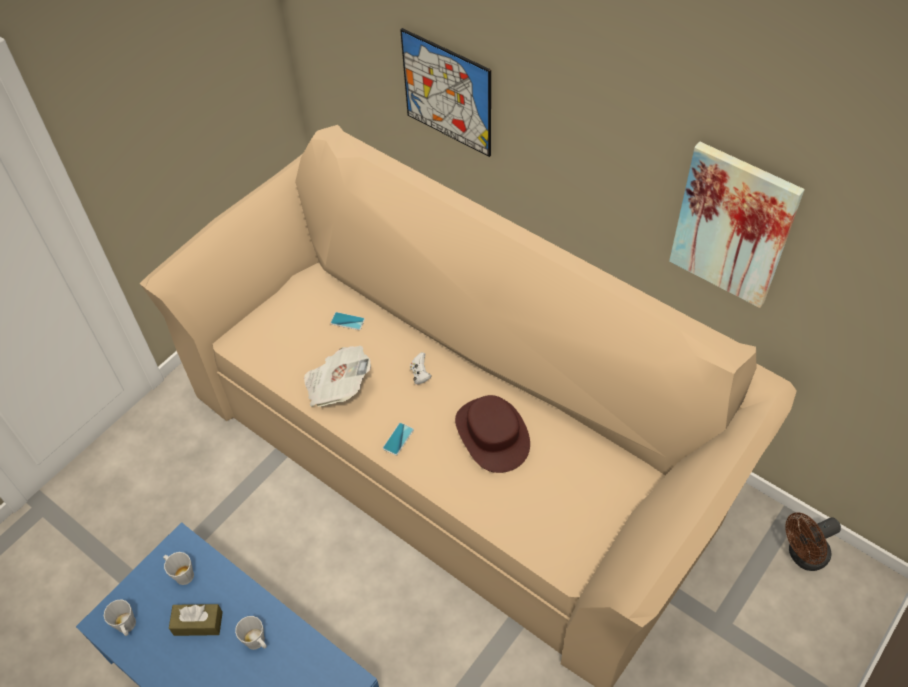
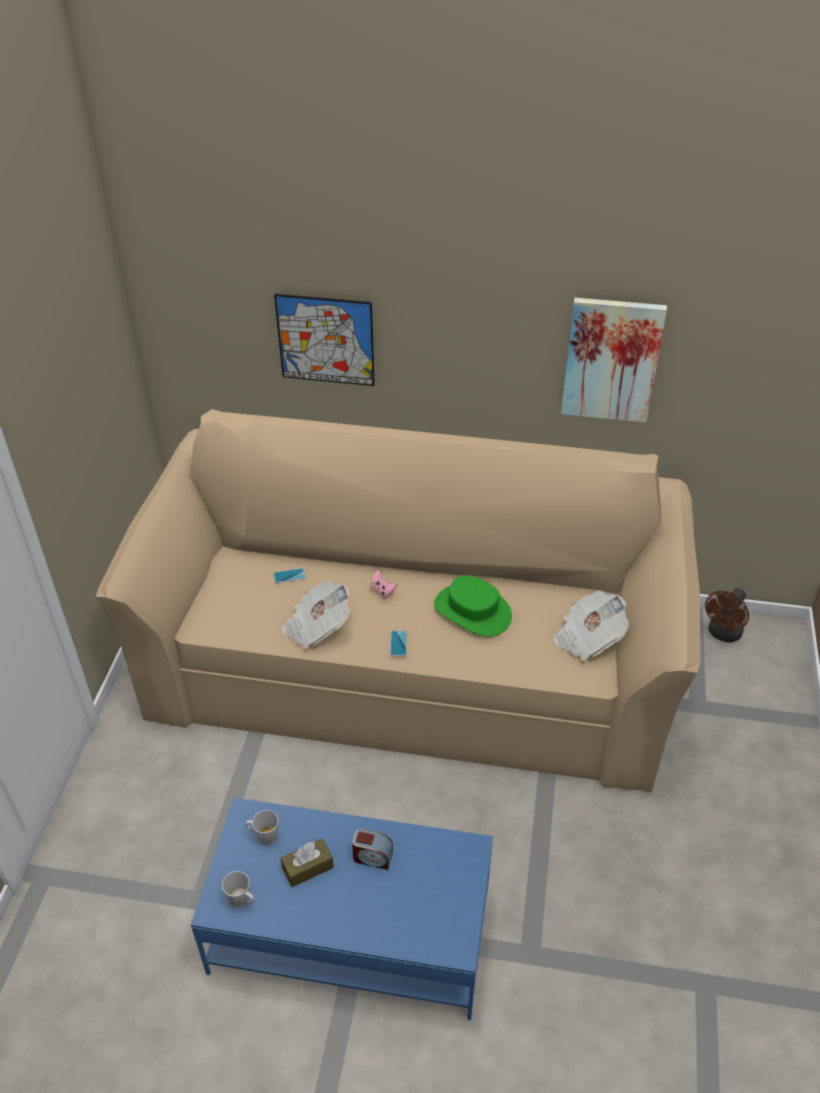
camera: 30 degrees left, 10 degrees down
(257, 642) = (372, 857): grey mug -> alarm clock
(420, 374) = (382, 591): white game controller -> pink game controller
(492, 434) = (473, 611): brown hat -> green hat
(590, 517) = (588, 638): none -> newspaper

